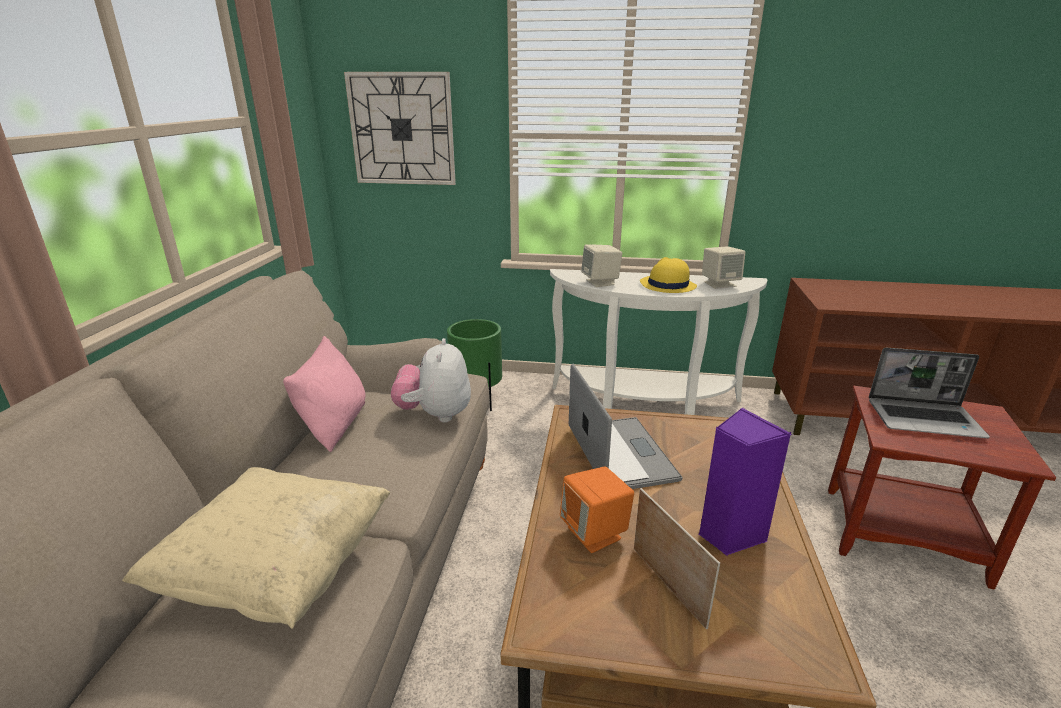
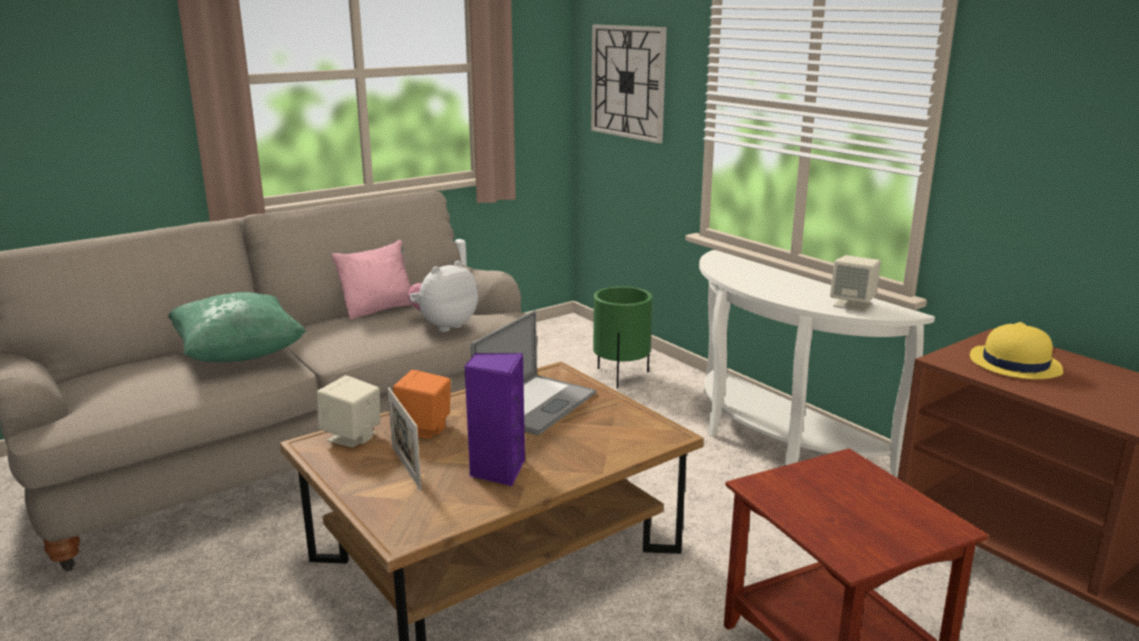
camera: 45 degrees right, 5 degrees down
(279, 572) = (239, 354): beige pillow -> green pillow
(600, 282) = (727, 271): beige speaker -> beige speaker (352, 437)
(667, 285) = (788, 290): yellow hat -> yellow hat (1014, 364)
(667, 585) = (406, 467): picture frame -> picture frame turned 135 degrees clockwise
(925, 419) = (844, 495): laptop -> none

